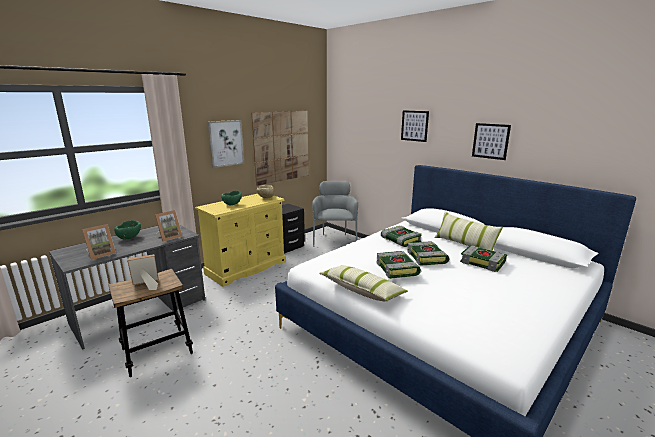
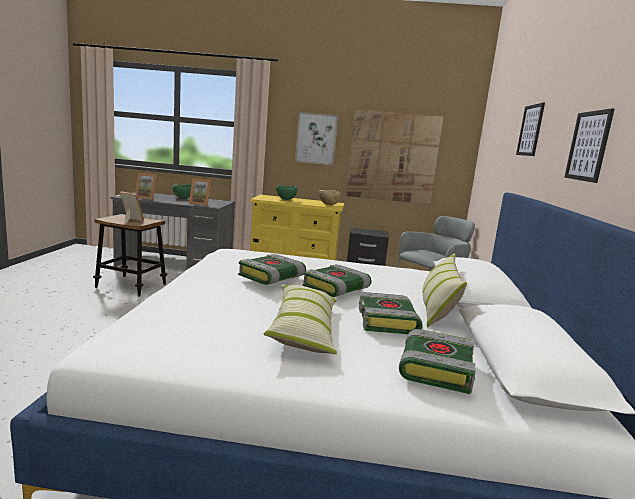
camera: 50 degrees right, 5 degrees down
(362, 290) = (200, 272): pillow -> pillow (304, 330)
(400, 240) = (369, 274): book -> book (434, 368)

